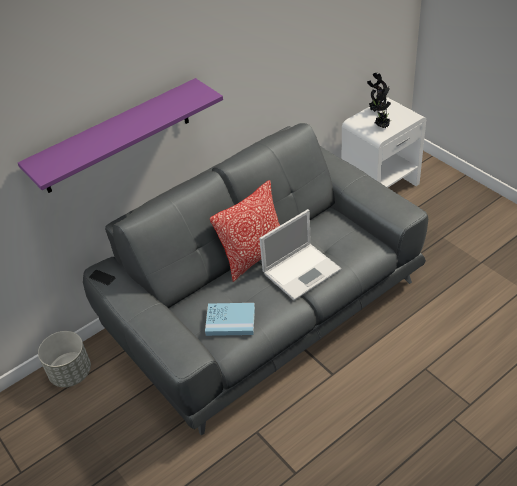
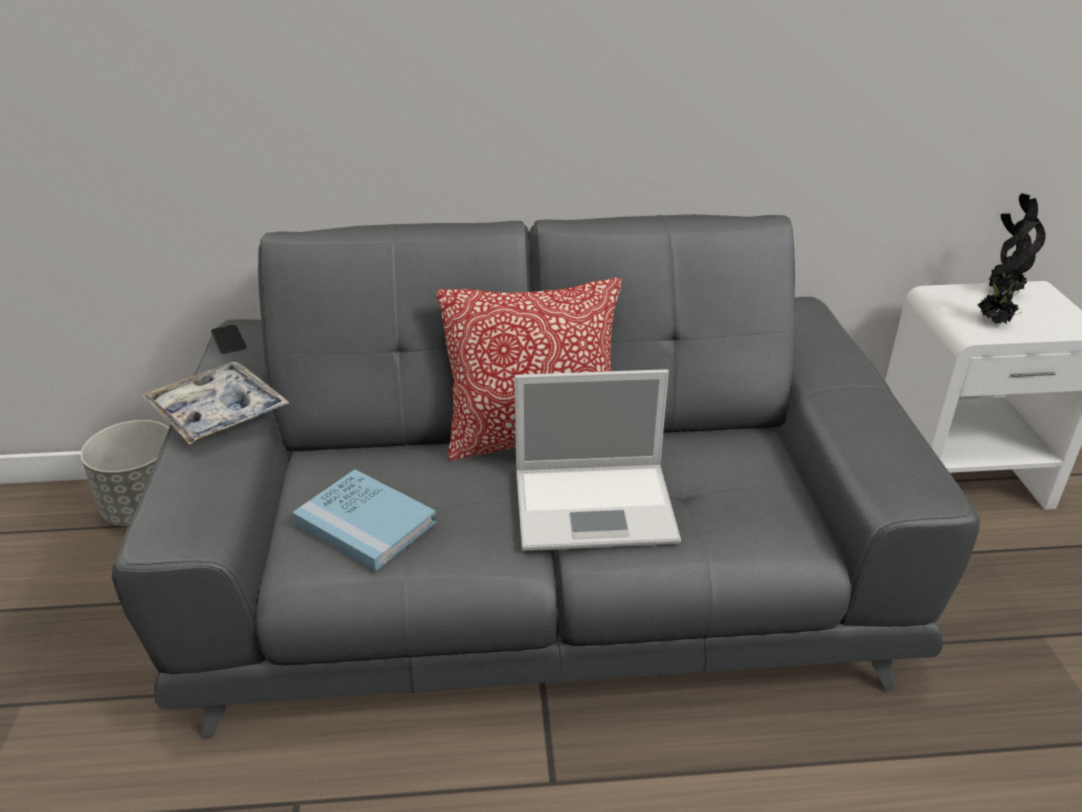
camera: 30 degrees right, 10 degrees down
(116, 137) = (341, 61): purple shelf -> none
(142, 310) = (218, 413): none -> tray

